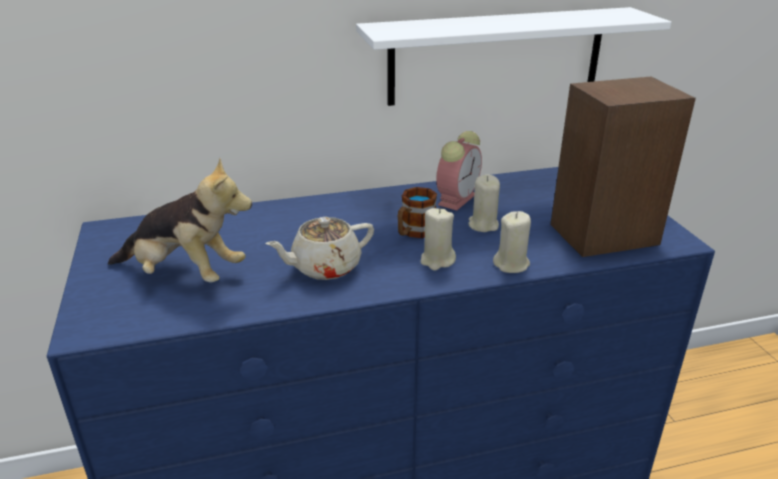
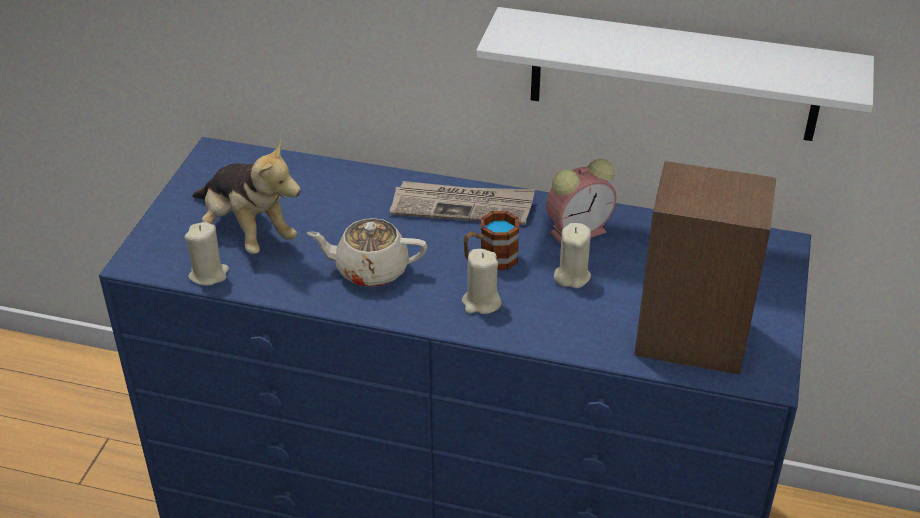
camera: 30 degrees right, 10 degrees up
(357, 207) = (463, 206): none -> newspaper
(511, 264) = (550, 335): beige candle -> beige candle (209, 274)

